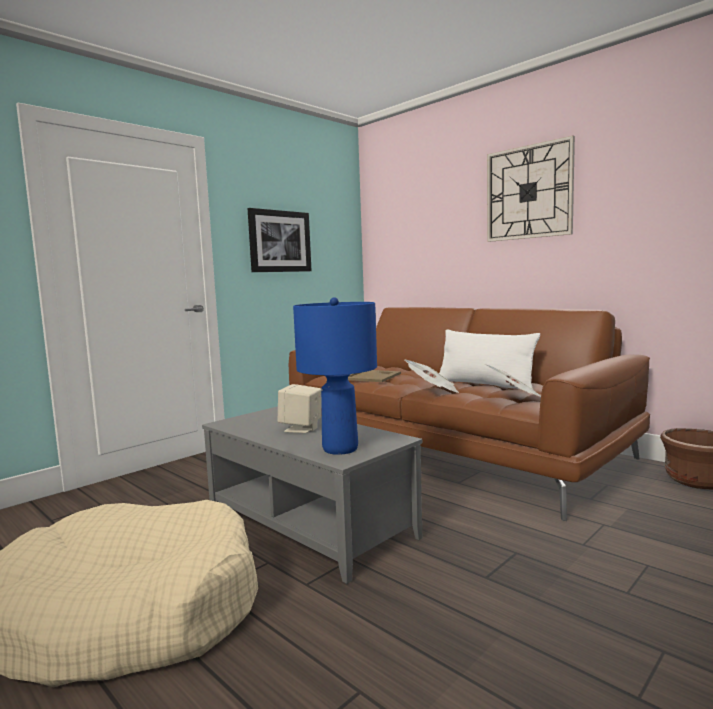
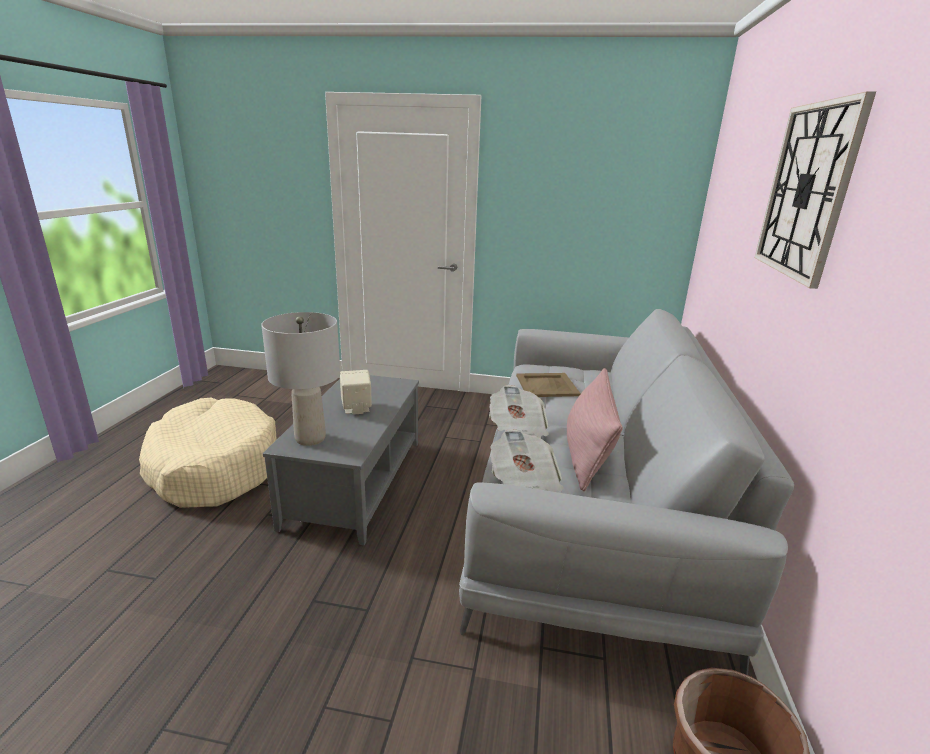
camera: 55 degrees right, 15 degrees up
(279, 241) = (561, 206): picture -> none
(339, 449) = (310, 438): blue table lamp -> grey table lamp
(450, 450) = (587, 504): brown sofa -> grey sofa
(484, 384) = (588, 454): white pillow -> pink pillow

